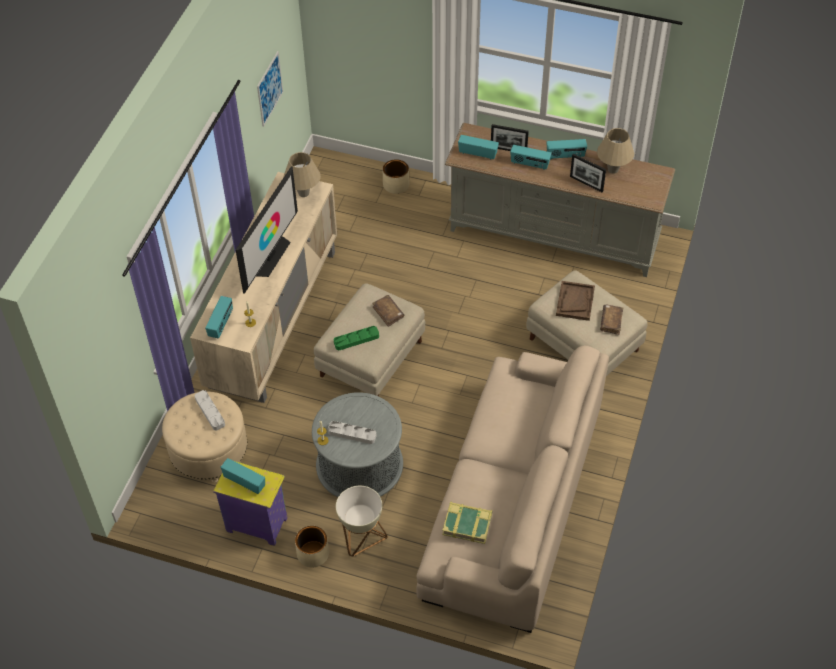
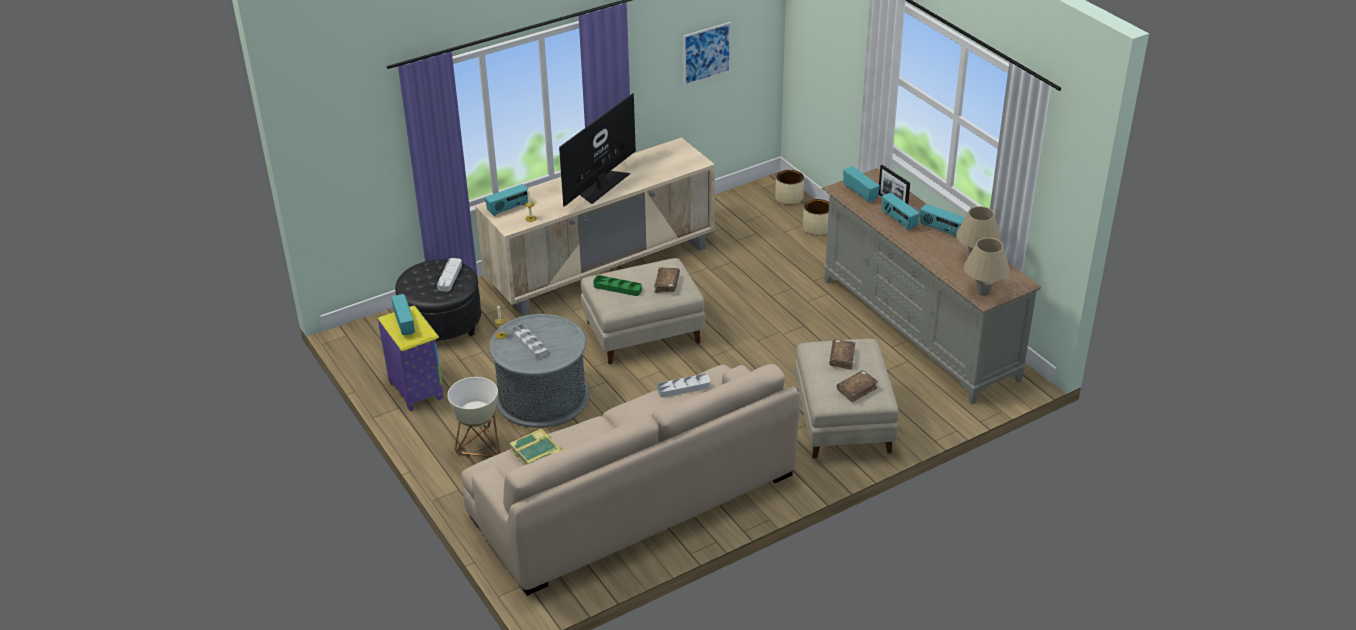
camera: 40 degrees right, 15 degrees down
(209, 452) = (442, 325): beige ottoman -> black ottoman
(270, 256) = (602, 185): television -> television turned 150 degrees clockwise
(303, 193) = (683, 159): beige table lamp -> beige table lamp (983, 291)
(312, 554) = (430, 433): beige planter -> beige planter (788, 198)
(500, 397) = (683, 388): none -> grey tray
(575, 301) = (842, 358): brown tray -> brown book
(586, 183) = (934, 257): picture frame -> none

